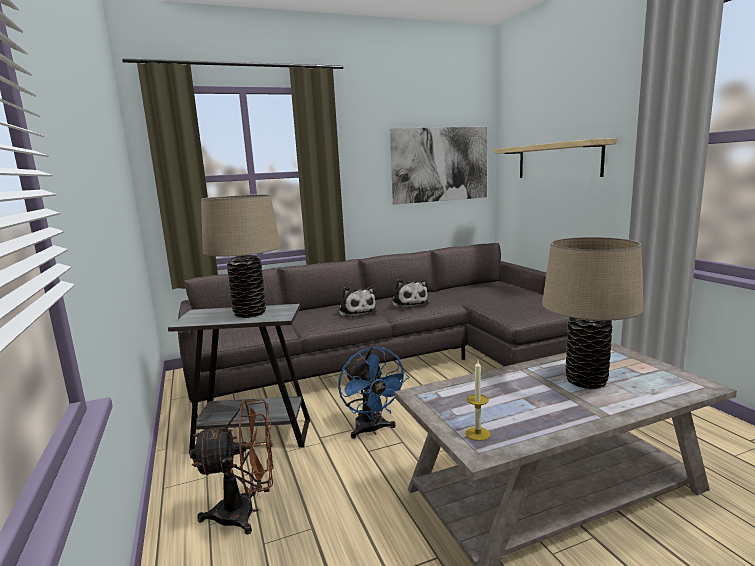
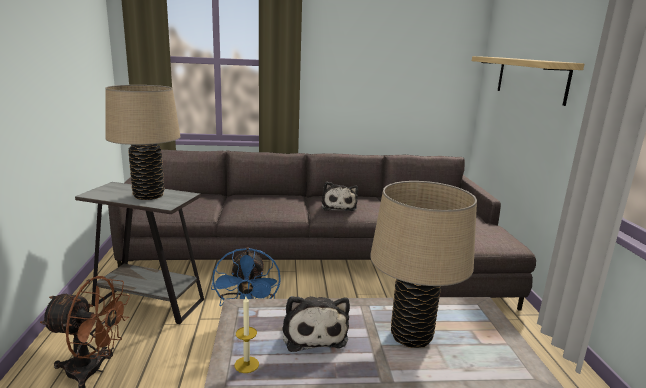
camera: 15 degrees right, 5 degrees up
(356, 311) = (282, 206): plush toy -> plush toy (313, 333)
(440, 164) = (415, 66): picture -> none

